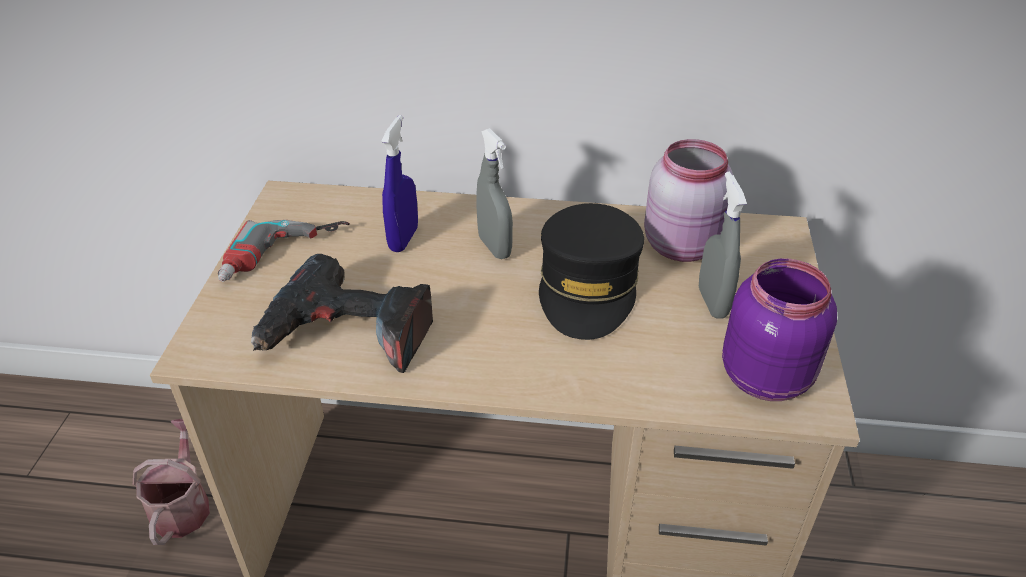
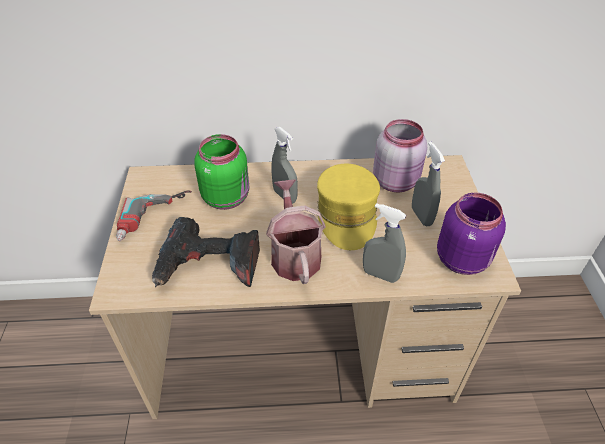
camera: 10 degrees left, 5 degrees up
(183, 505) = (97, 370): watering can -> watering can (294, 254)
(403, 239) = (227, 197): blue spray bottle -> green jar
(588, 286) = (347, 215): black cap -> yellow cap
(619, 383) = (380, 275): none -> grey spray bottle

